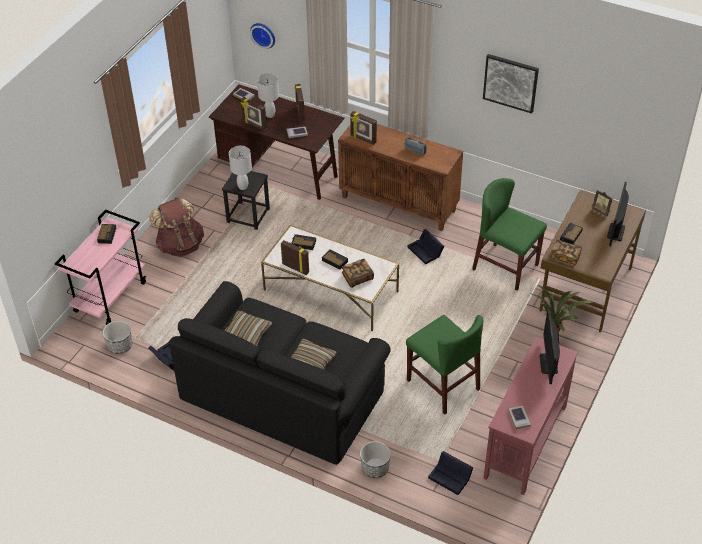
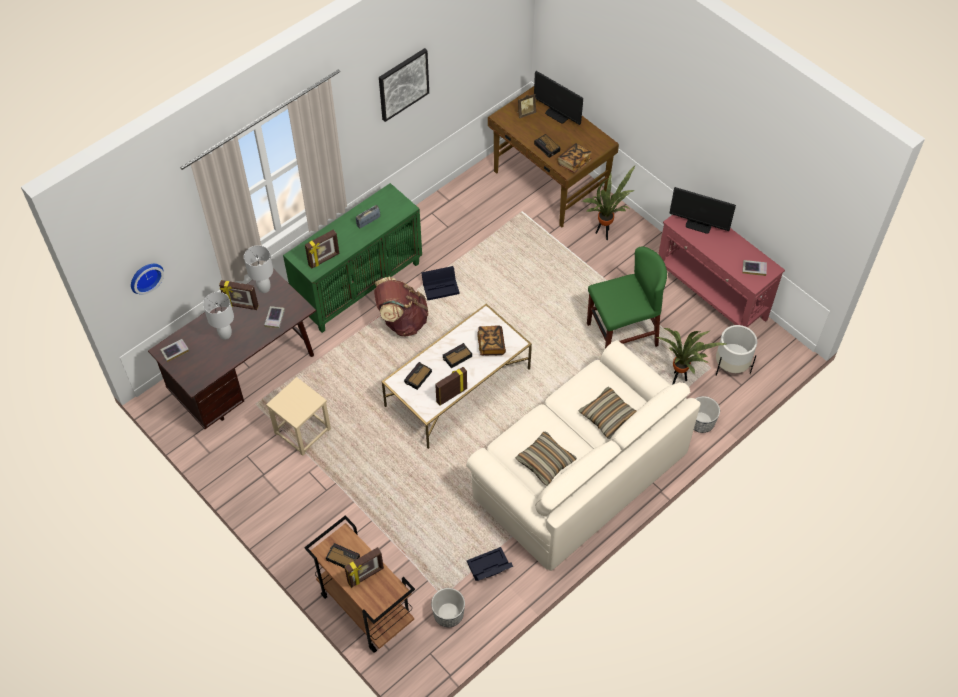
camera: 70 degrees left, 10 degrees up
(110, 296) = (365, 607): pink cart -> brown cart
(180, 245) = (316, 513): brown backpack -> brown backpack (402, 321)
(243, 187) = (305, 406): white table lamp -> white table lamp (264, 289)
(248, 215) = (303, 431): black stool -> beige stool
(254, 125) = (235, 355): picture frame -> picture frame (366, 576)
(282, 392) = (578, 472): black sofa -> beige sofa
(399, 203) = (359, 285): brown cabinet -> green cabinet
(414, 439) = (678, 380): none -> potted plant
(451, 477) = (731, 366): black storage box -> white planter
(505, 267) = (493, 231): green chair -> none

